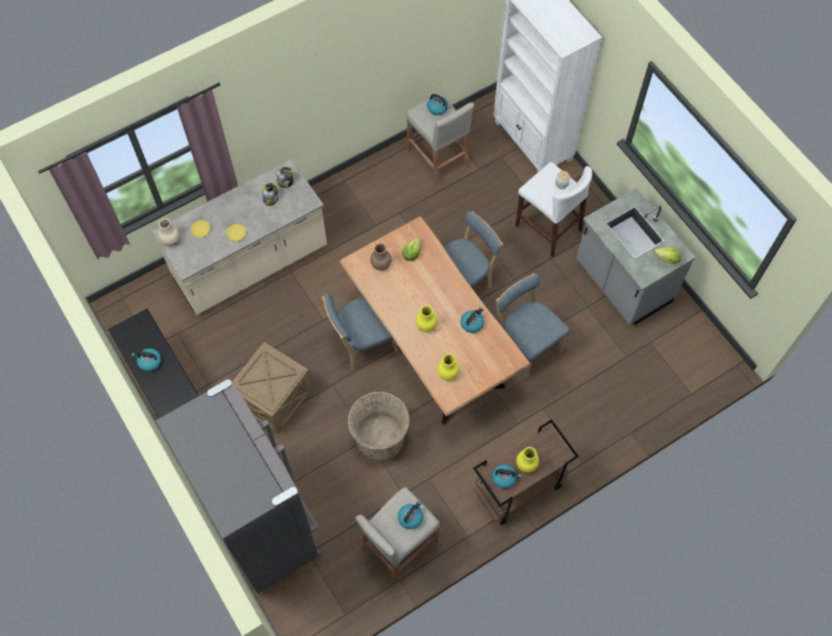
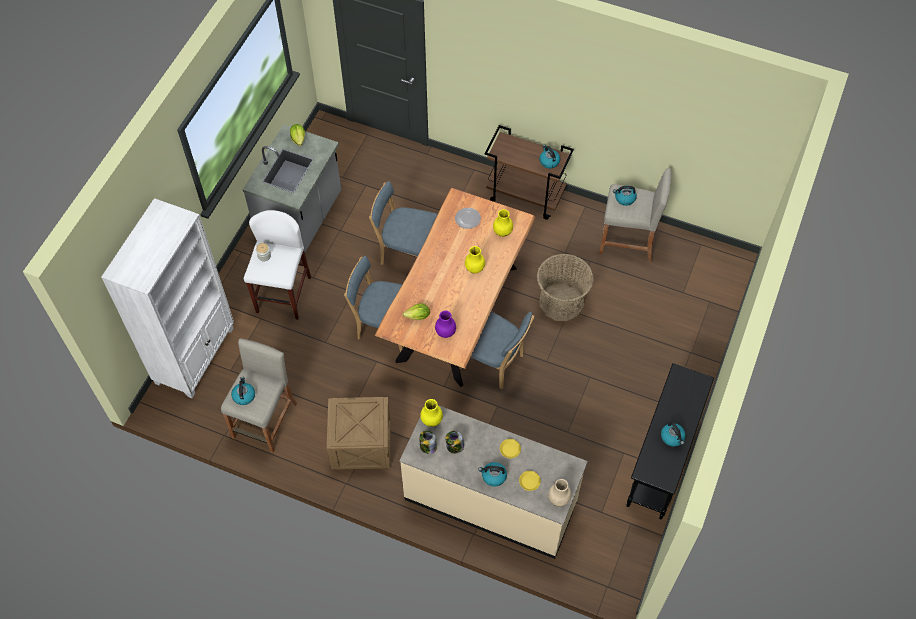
camera: 125 degrees left, 5 degrees down
(263, 523) = (690, 335): grey fridge -> none
(273, 399) = (593, 395): crate -> crate (362, 444)
(381, 265) = (445, 332): brown vase -> purple vase
(472, 323) = (448, 240): kettle -> kettle (493, 476)
(483, 354) = (467, 218): none -> plate
(526, 344) = (406, 252): blue chair -> blue chair turned 90 degrees clockwise
(526, 464) = (528, 154): yellow vase -> yellow vase (431, 420)

